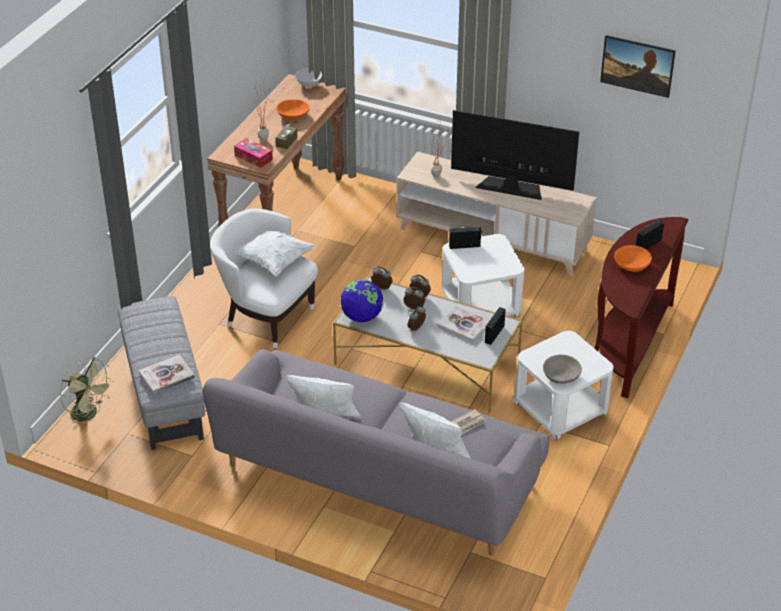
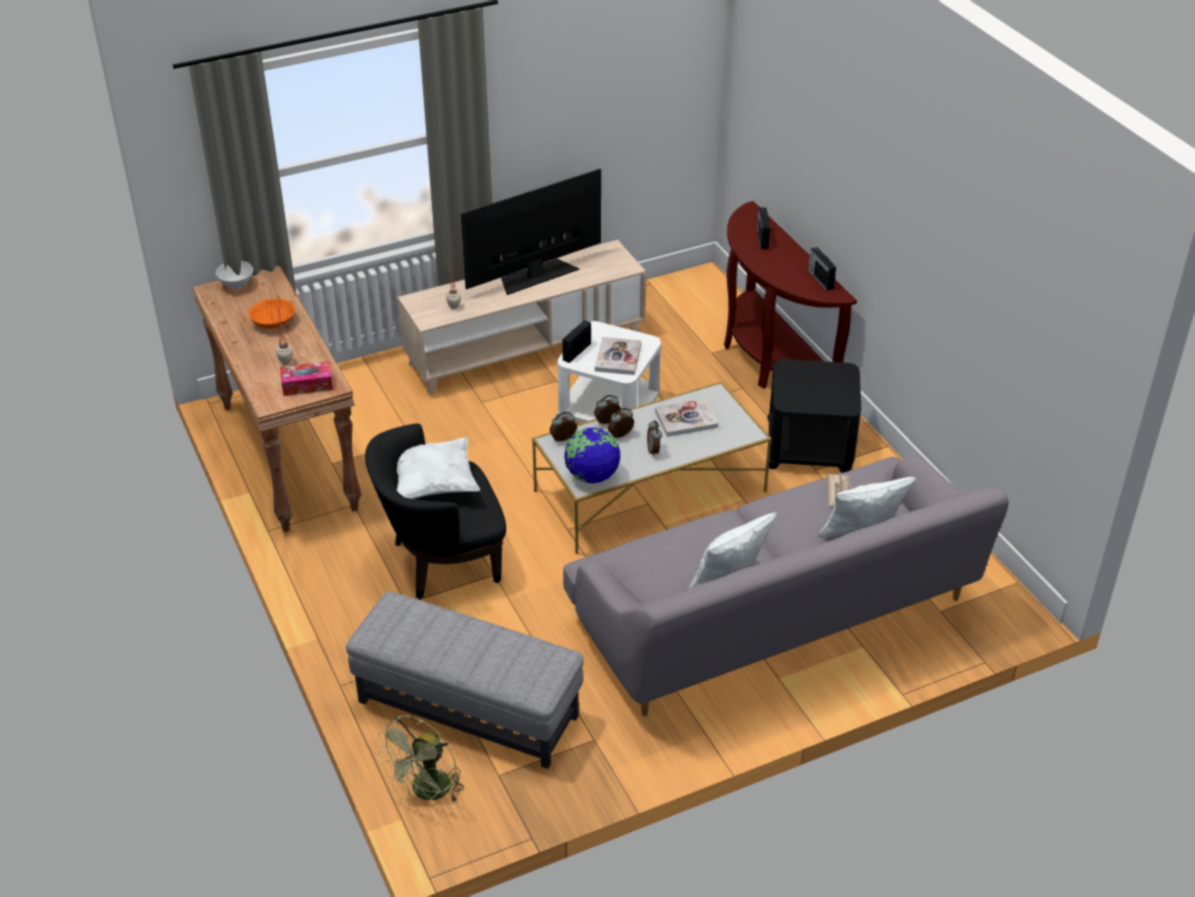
camera: 50 degrees left, 0 degrees up
(89, 414) = (427, 792): green fan -> green fan turned 135 degrees clockwise
(166, 375) = (526, 664): book -> book (618, 357)
(266, 317) = (441, 561): white armchair -> black armchair
(286, 141) = (313, 349): brown tissue box -> none
(495, 333) = (720, 407): radio -> radio (820, 279)
(560, 409) = (810, 446): white side table -> black side table
(561, 376) = (834, 400): grey bowl -> none
(632, 265) = (780, 262): orange bowl -> none
(636, 77) = (628, 80): picture -> none

